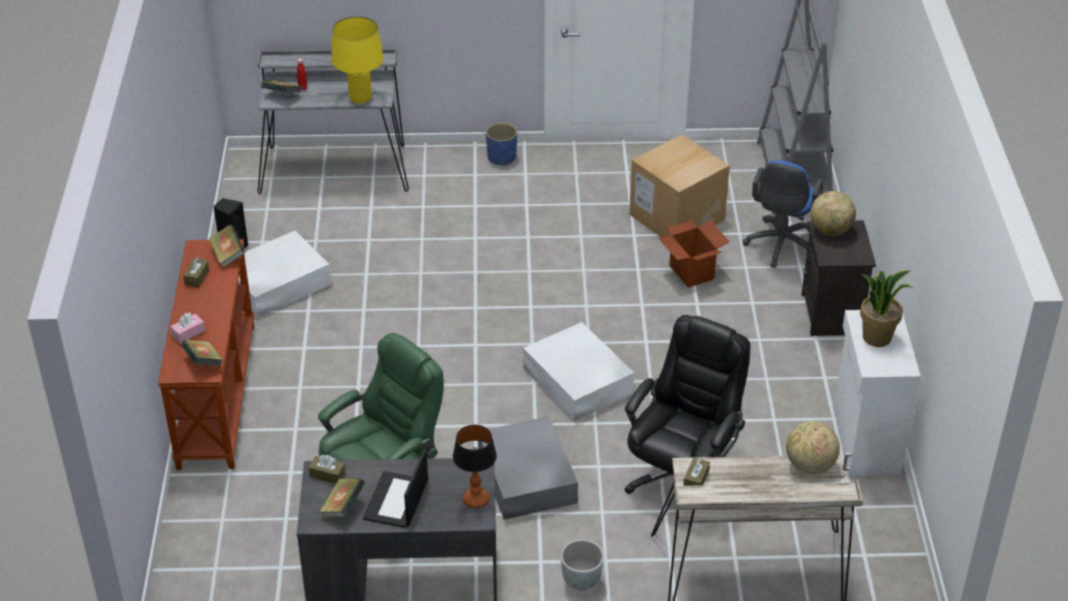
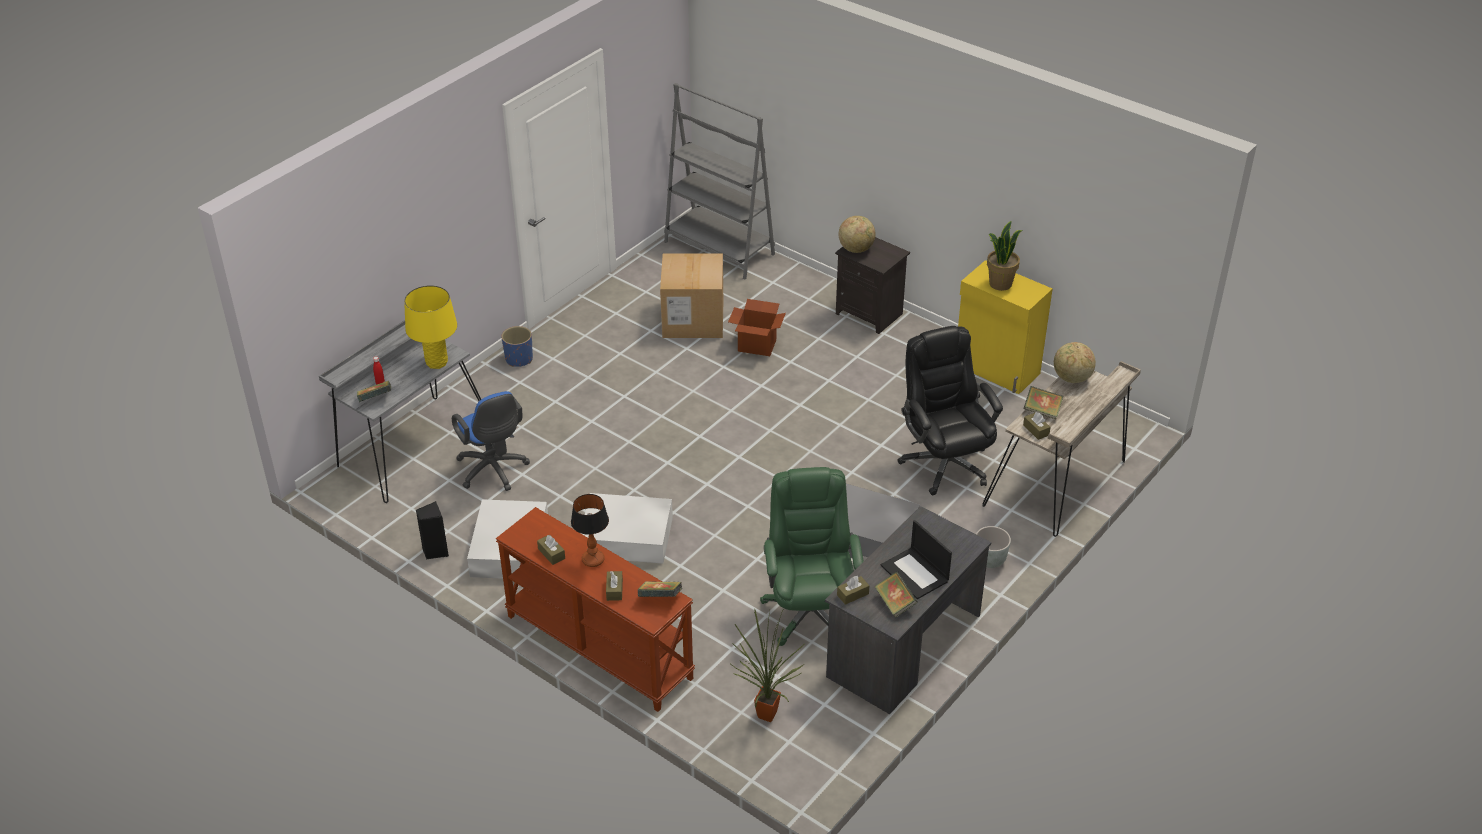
camera: 50 degrees left, 0 degrees up
(188, 333) = (614, 590): pink tissue box -> brown tissue box
(228, 255) = (545, 524): book -> book (1042, 411)
(229, 538) = (765, 717): none -> potted plant
(476, 500) = (954, 536): table lamp -> table lamp (593, 560)
(578, 381) = (802, 457): white storage box -> white storage box (628, 537)
(780, 247) = (780, 295): blue office chair -> blue office chair (493, 471)
(865, 441) = (996, 370): white cabinet -> yellow cabinet

